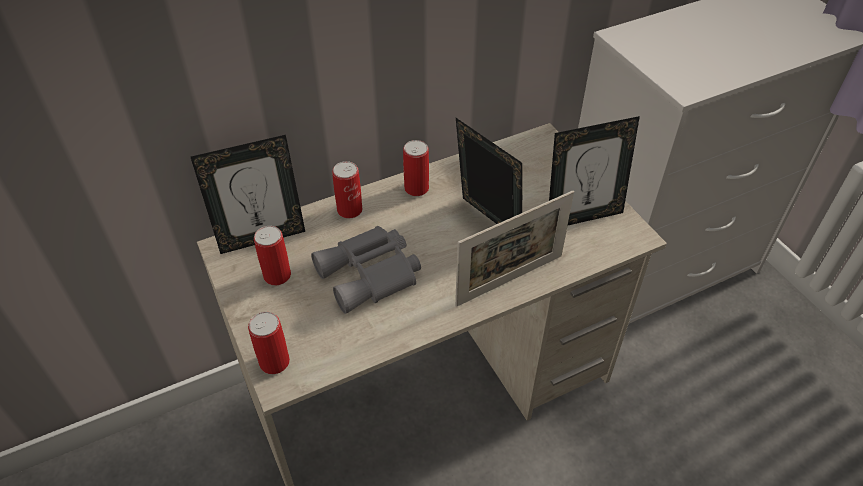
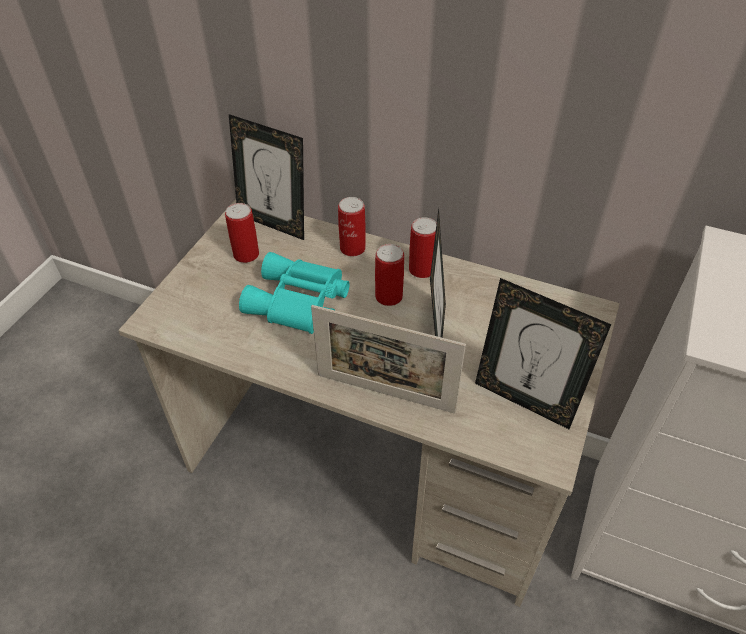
camera: 50 degrees right, 0 degrees up
(274, 362) = (165, 306): can -> can (389, 296)
(371, 275) = (298, 303): grey binoculars -> turquoise binoculars

